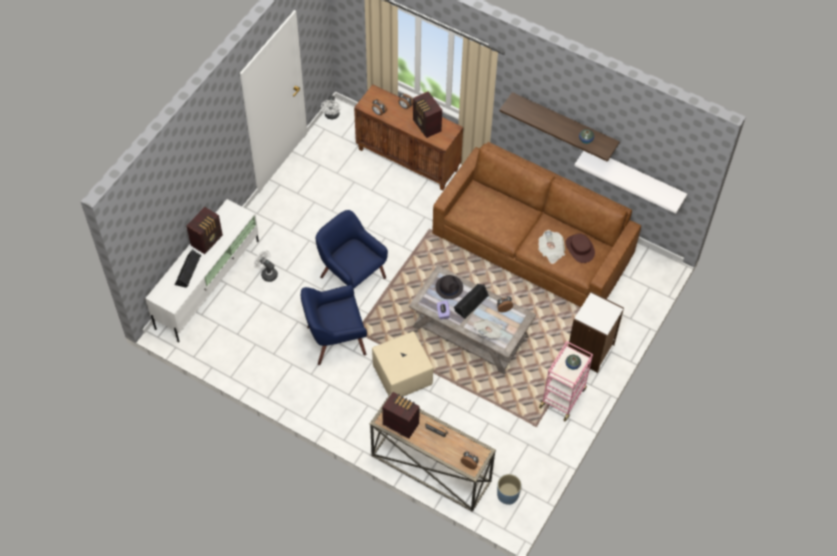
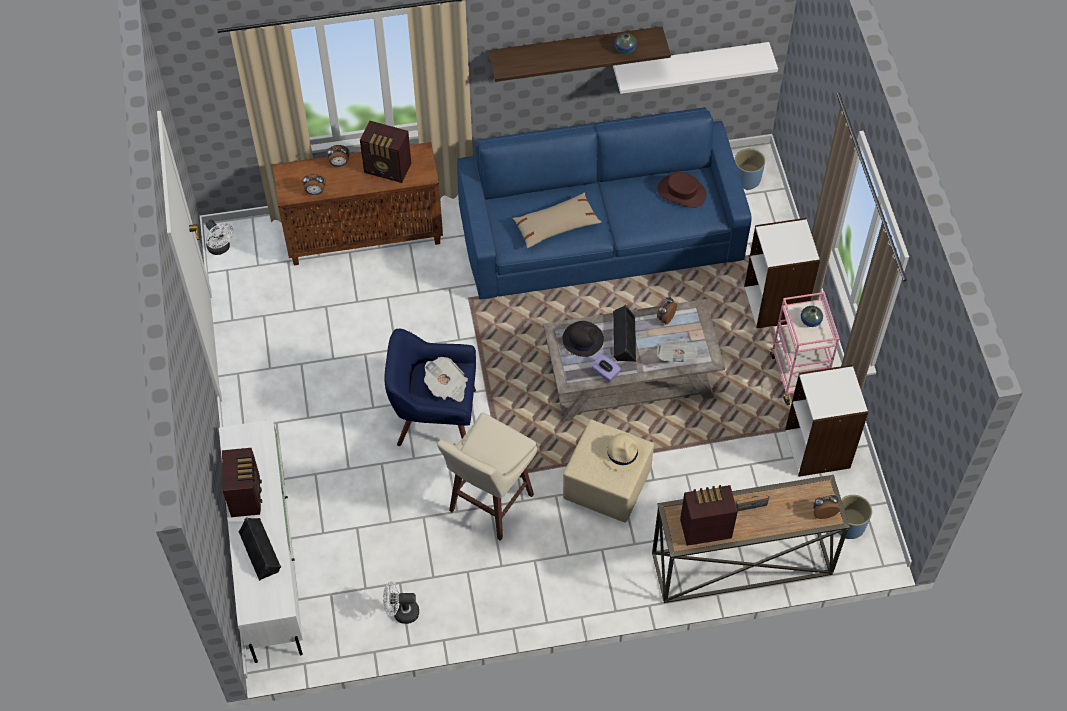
camera: 40 degrees left, 0 degrees up
(267, 273) = (329, 489): white fan -> white fan (401, 612)
(335, 340) = (489, 504): blue armchair -> beige stool
(411, 359) = (622, 452): none -> beige hat
(493, 218) = (556, 225): none -> beige pillow
(532, 245) = (600, 234): brown sofa -> blue sofa
(533, 443) = (818, 448): none -> white bookcase
(551, 251) = (654, 217): newspaper -> newspaper (446, 386)
(645, 273) = (747, 179): none -> blue planter

